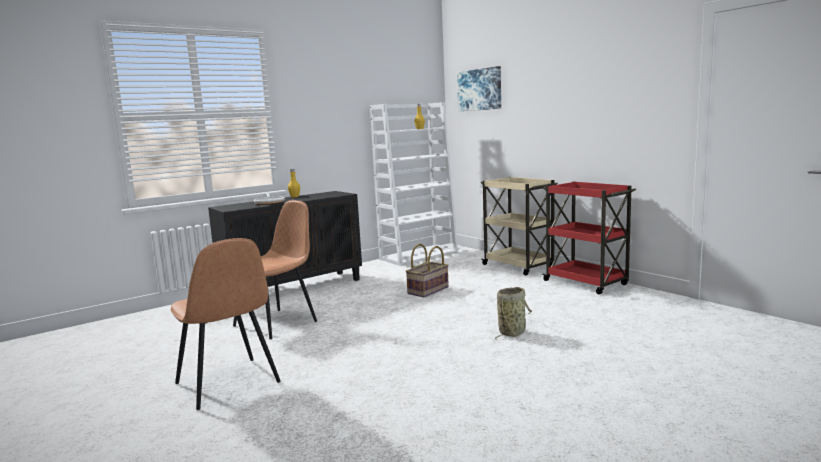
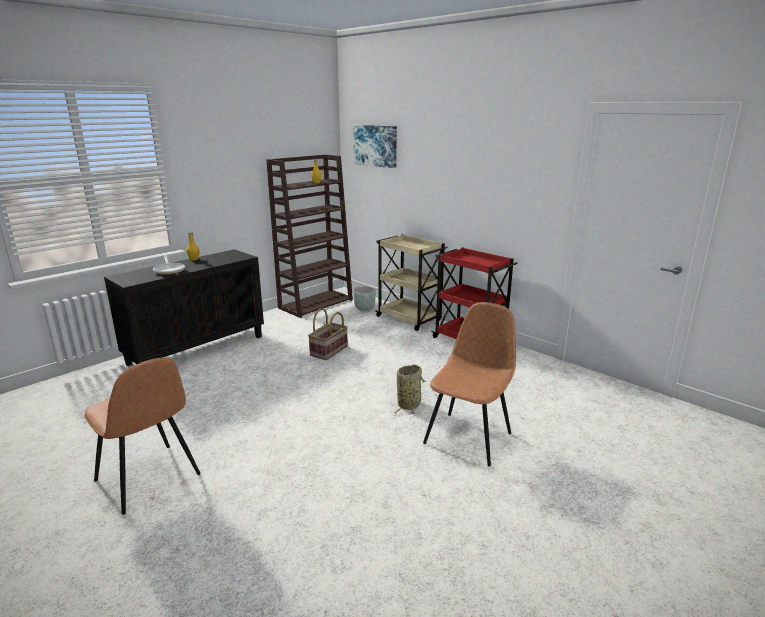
camera: 10 degrees left, 10 degrees up
(277, 323) = (186, 396): brown chair -> brown chair (469, 437)
(419, 255) = (316, 303): white bookcase -> brown bookcase
(469, 259) = (364, 309): none -> grey planter

